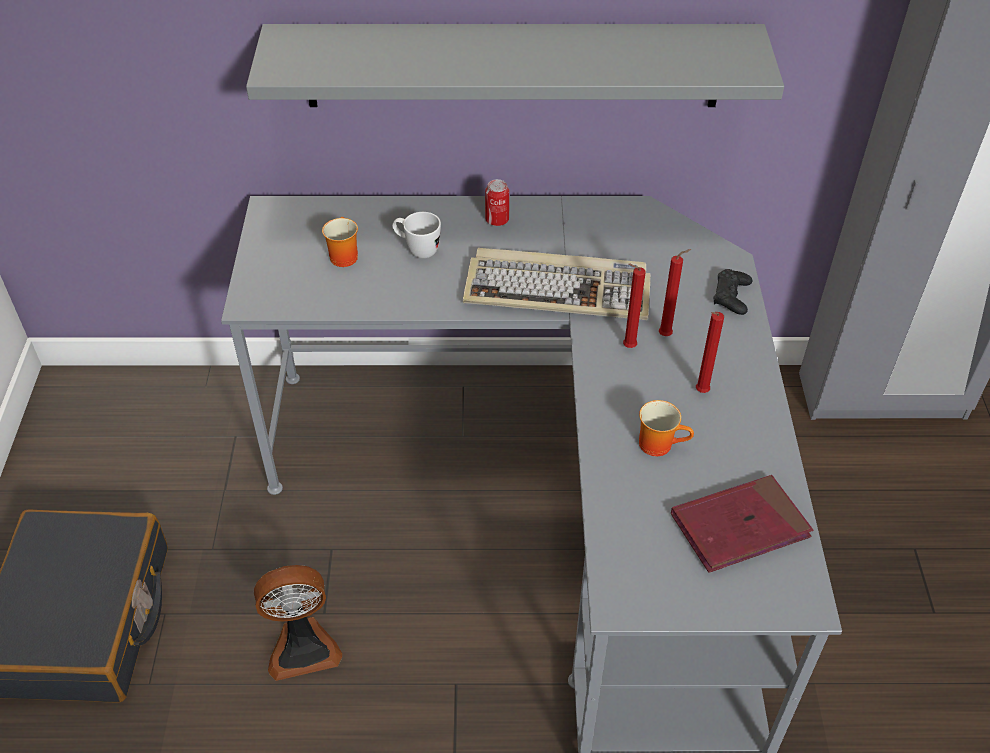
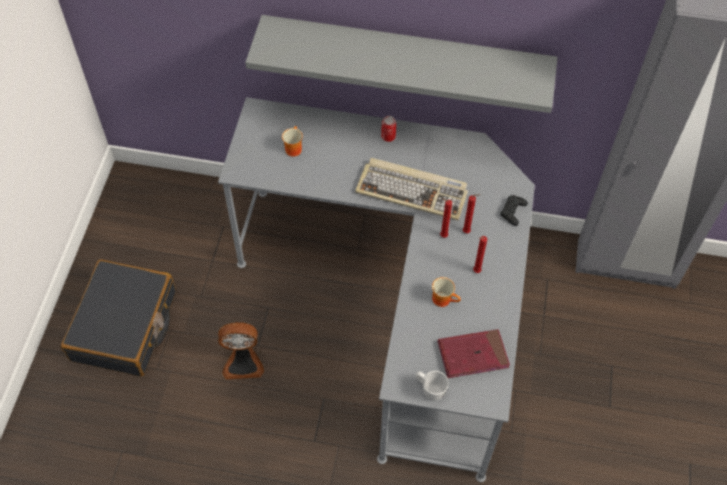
camera: 10 degrees right, 10 degrees up
(417, 250) = (336, 151): white mug -> white mug (429, 390)

